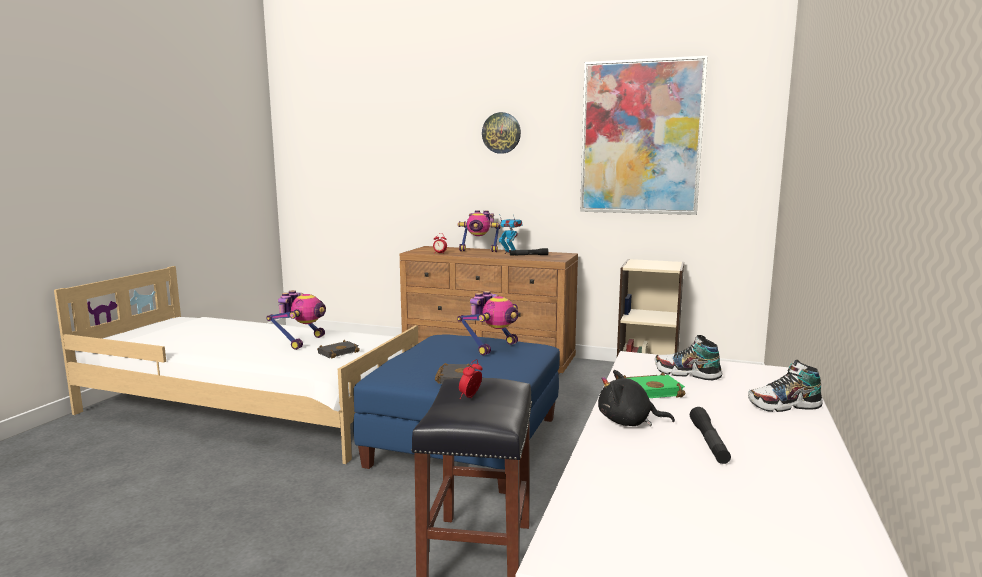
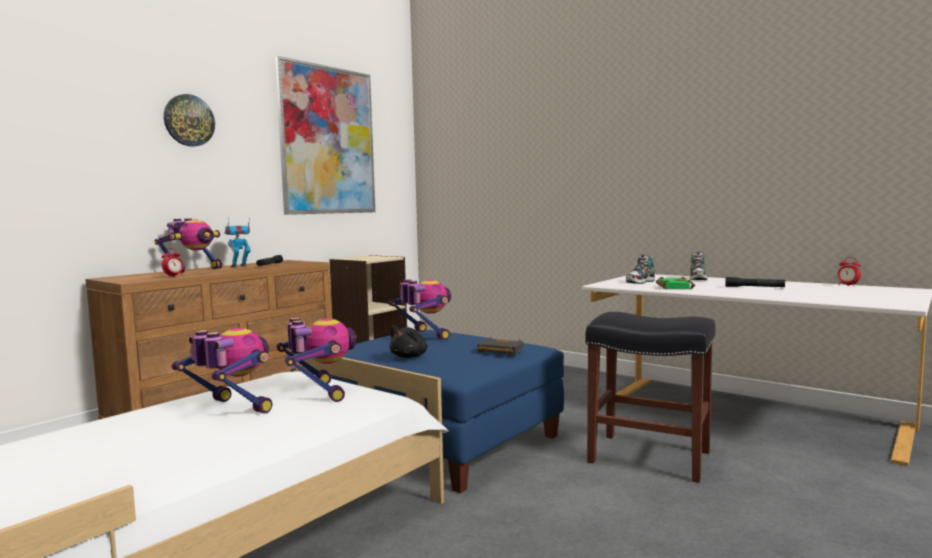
camera: 70 degrees left, 5 degrees down
(338, 352) = (319, 393): black book -> toy robot
(470, 397) = (645, 319): alarm clock -> alarm clock (847, 285)
(628, 422) = (727, 292): black plush toy -> black plush toy (410, 357)

